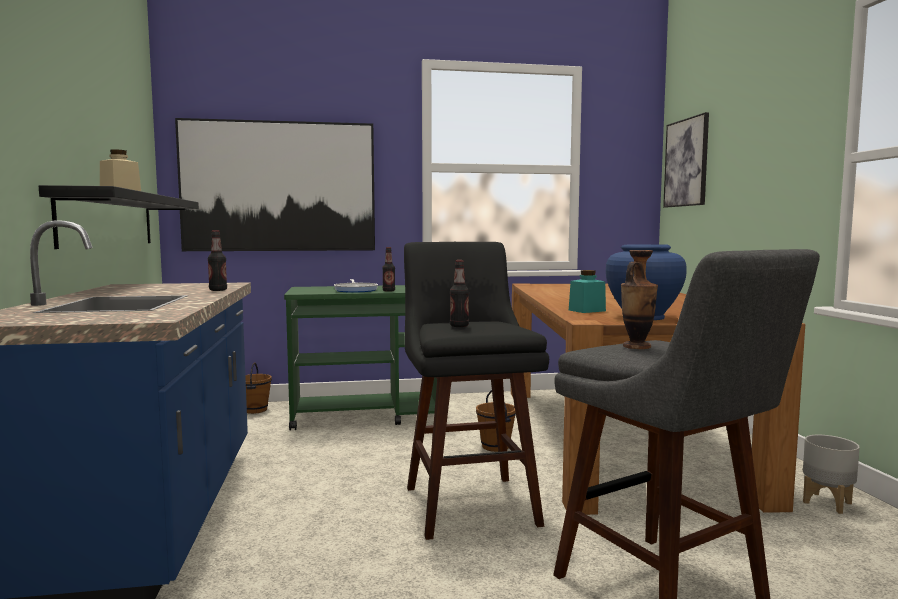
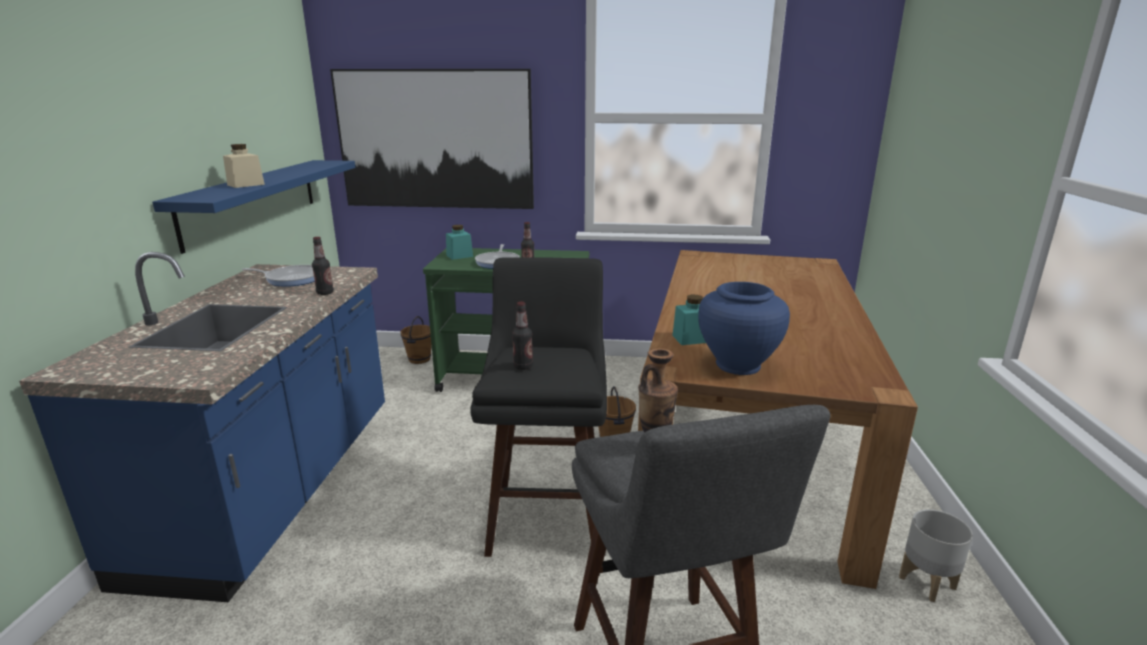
camera: 15 degrees right, 15 degrees up
(109, 220) = (252, 200): black shelf -> blue shelf
(167, 287) = (291, 279): none -> frying pan
(312, 289) = (459, 256): none -> turquoise jar
(686, 163) = (906, 118): picture -> none

